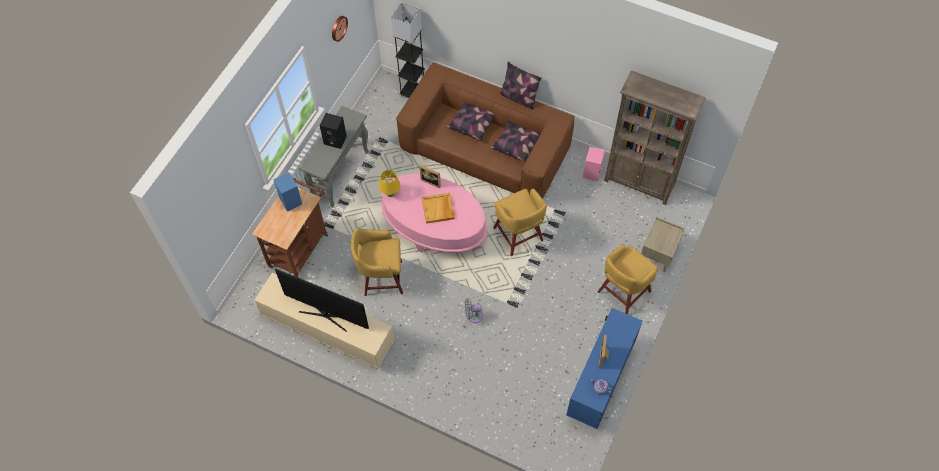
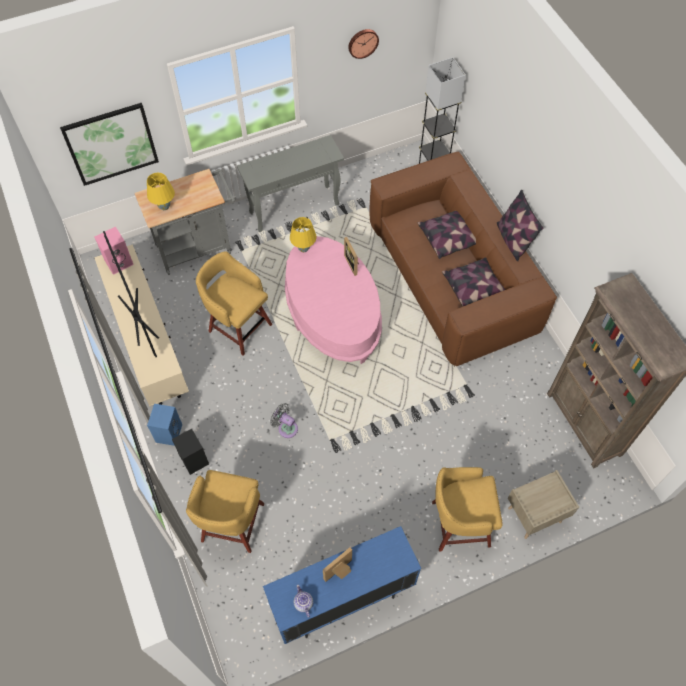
camera: 40 degrees right, 0 degrees up
(225, 208) = (111, 144): none -> picture
(283, 229) = (164, 207): none -> yellow table lamp
(290, 200) = (195, 186): blue speaker -> blue speaker (168, 432)
(300, 247) = (198, 247): brown cart -> grey cart
(336, 140) = (294, 162): black speaker -> black speaker (195, 460)
(438, 209) = (333, 295): beige tray -> none
(518, 236) = (404, 383): yellow stool -> yellow stool (231, 525)
(591, 172) = (541, 375): pink speaker -> pink speaker (119, 262)

